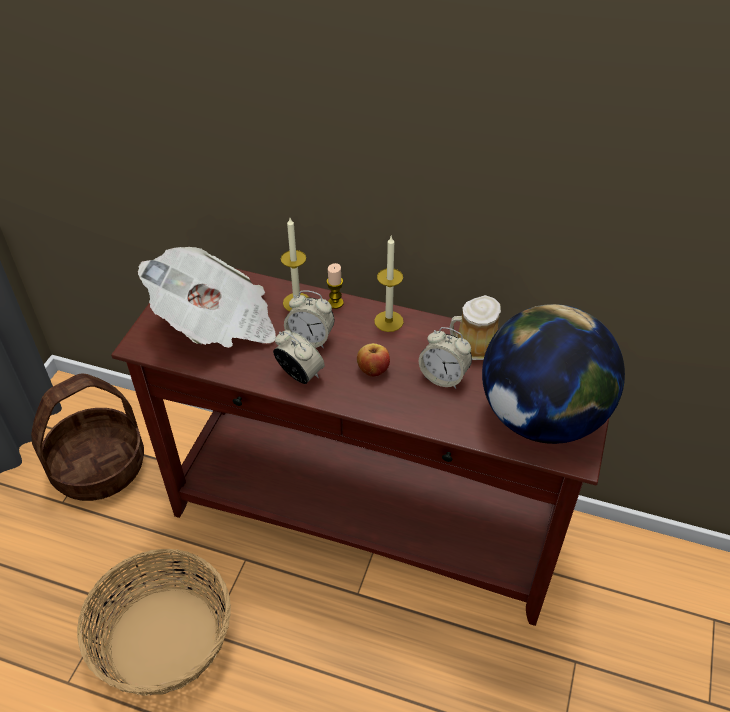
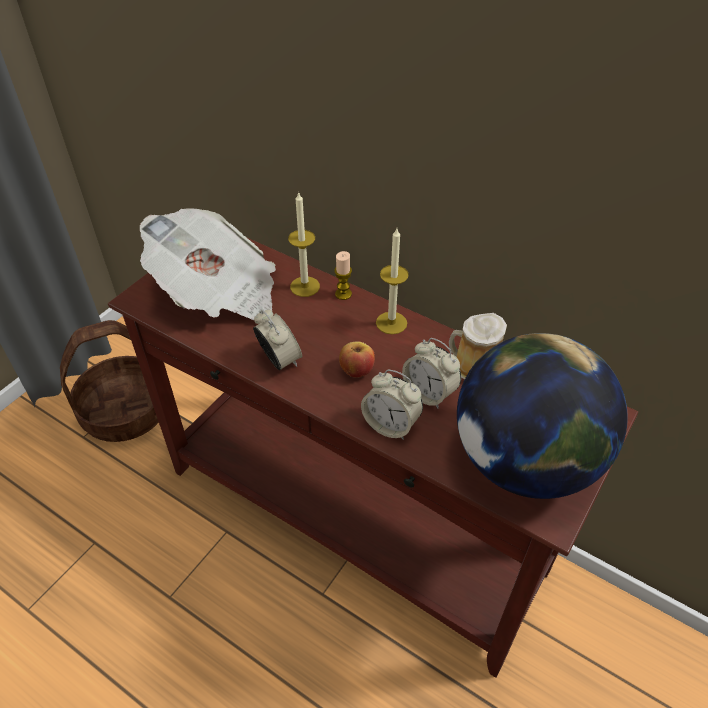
camera: 15 degrees right, 0 degrees up
(164, 638) = (126, 589): basket -> none
(310, 339) = (304, 326): alarm clock -> alarm clock (391, 424)

